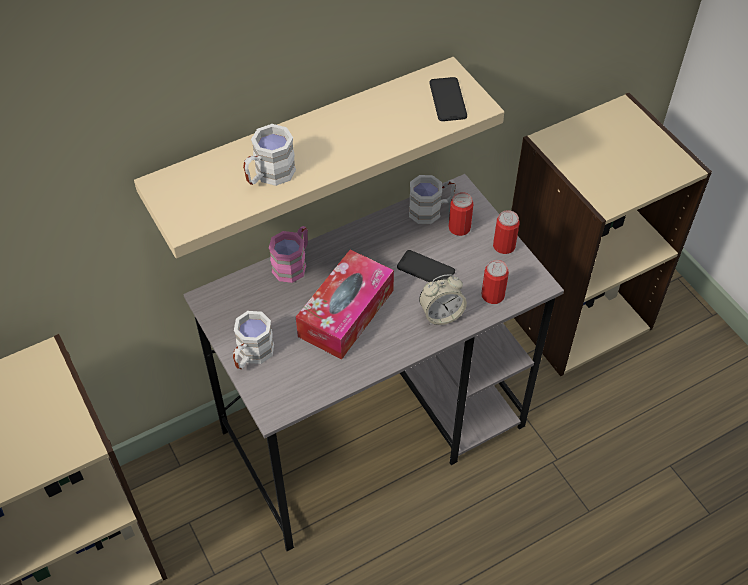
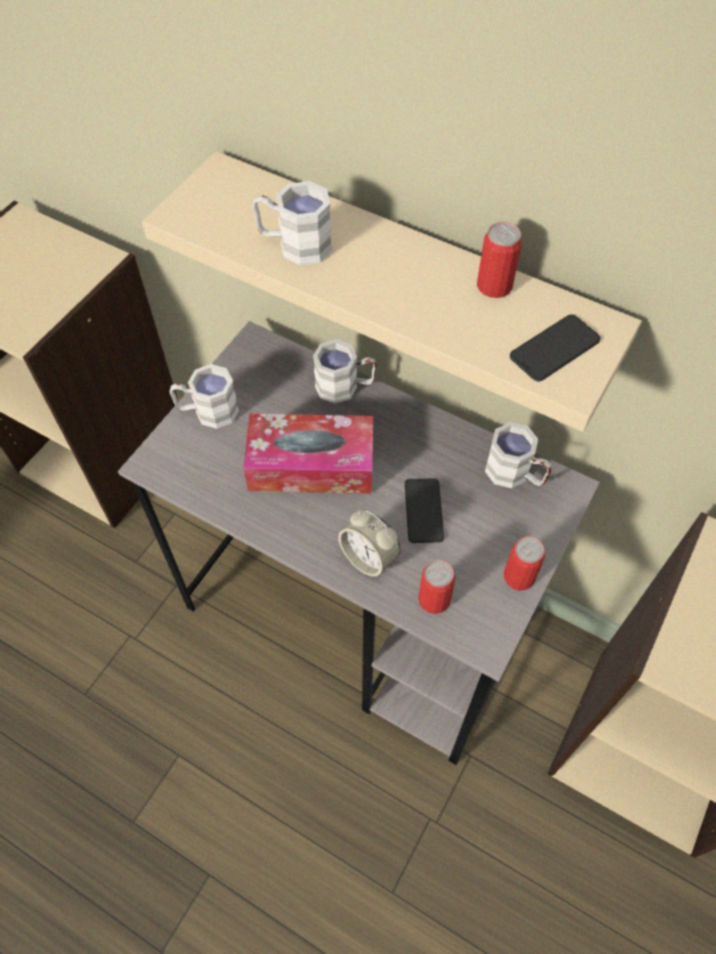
camera: 60 degrees right, 5 degrees up
(293, 263) = (345, 386): pink mug -> white mug
(459, 228) = (510, 515): can -> can (494, 286)

